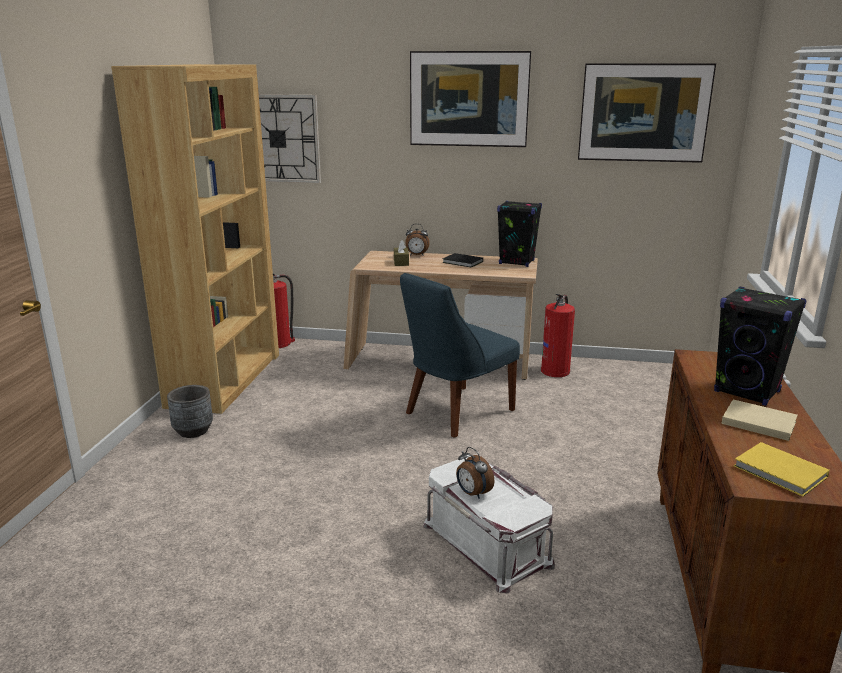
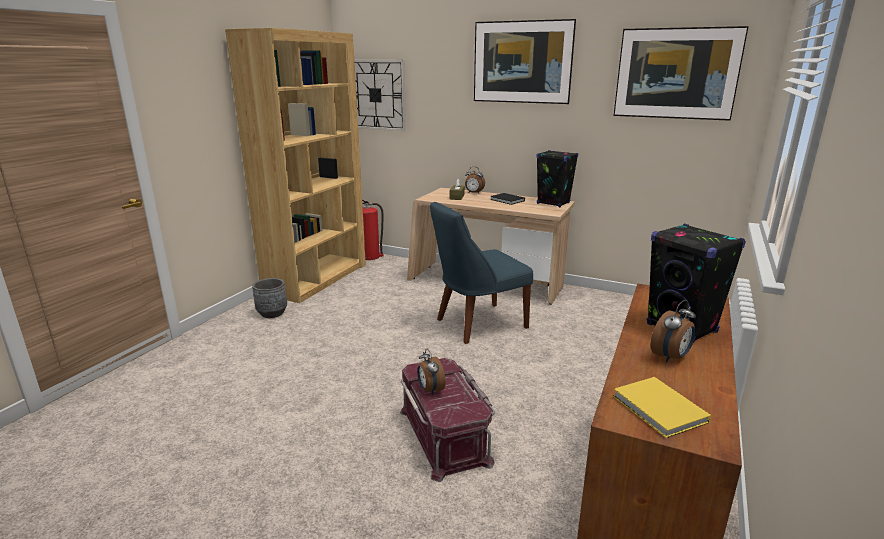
camera: 15 degrees right, 0 degrees up
(488, 543) = (445, 435): white storage box -> red storage box
(555, 371) = (582, 300): fire extinguisher -> none
(757, 421) = (671, 357): beige book -> alarm clock

